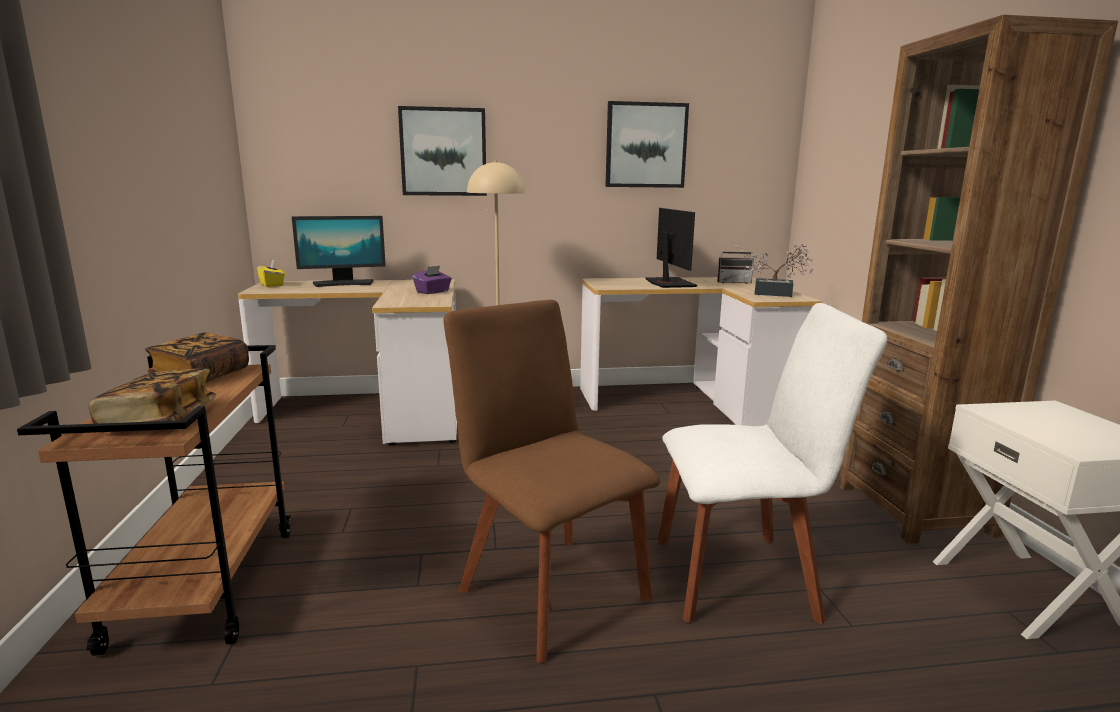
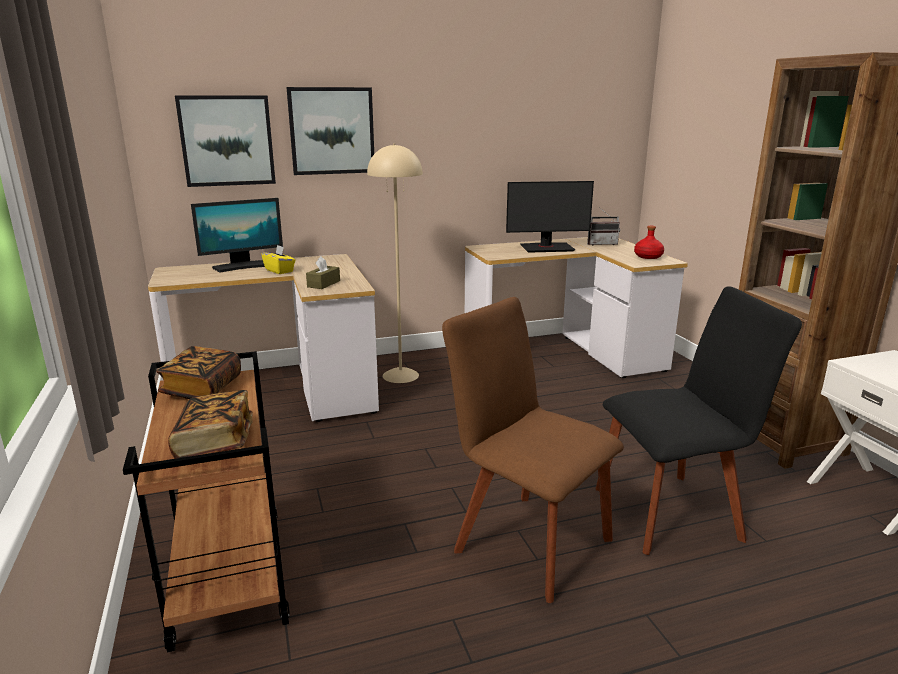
camera: 10 degrees left, 5 degrees up
(272, 285) = (172, 272): yellow tissue box -> yellow tissue box (279, 271)
(405, 299) = (323, 284): none -> brown tissue box
(433, 292) = (341, 272): purple tissue box -> none
(645, 145) = (519, 118): picture -> picture (227, 141)
(669, 283) = (546, 248): monitor -> monitor turned 105 degrees clockwise
(742, 577) = (673, 511): white chair -> black chair
(778, 294) = (648, 256): potted plant -> red bottle

